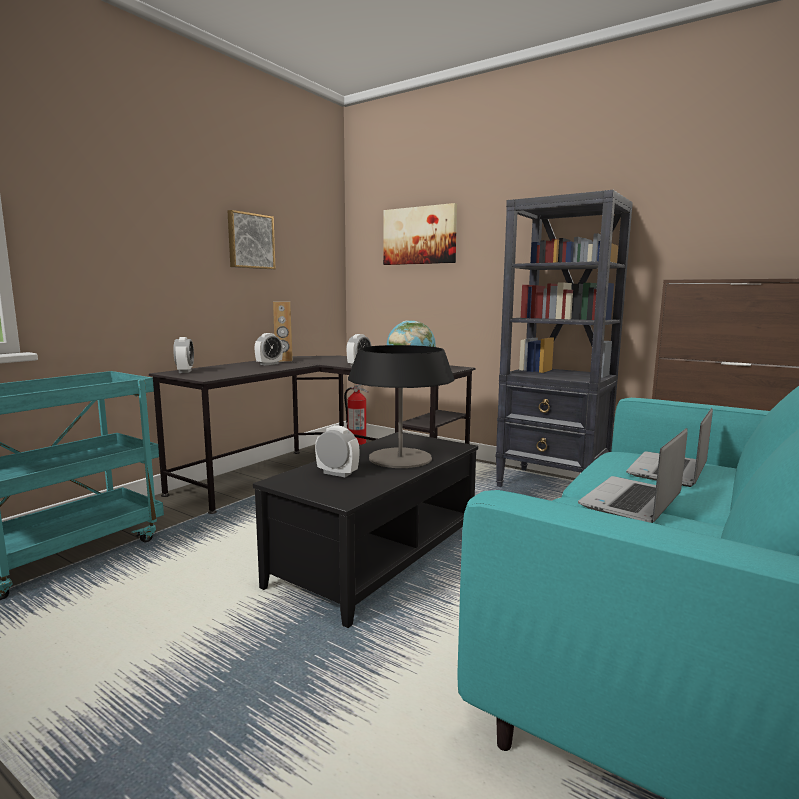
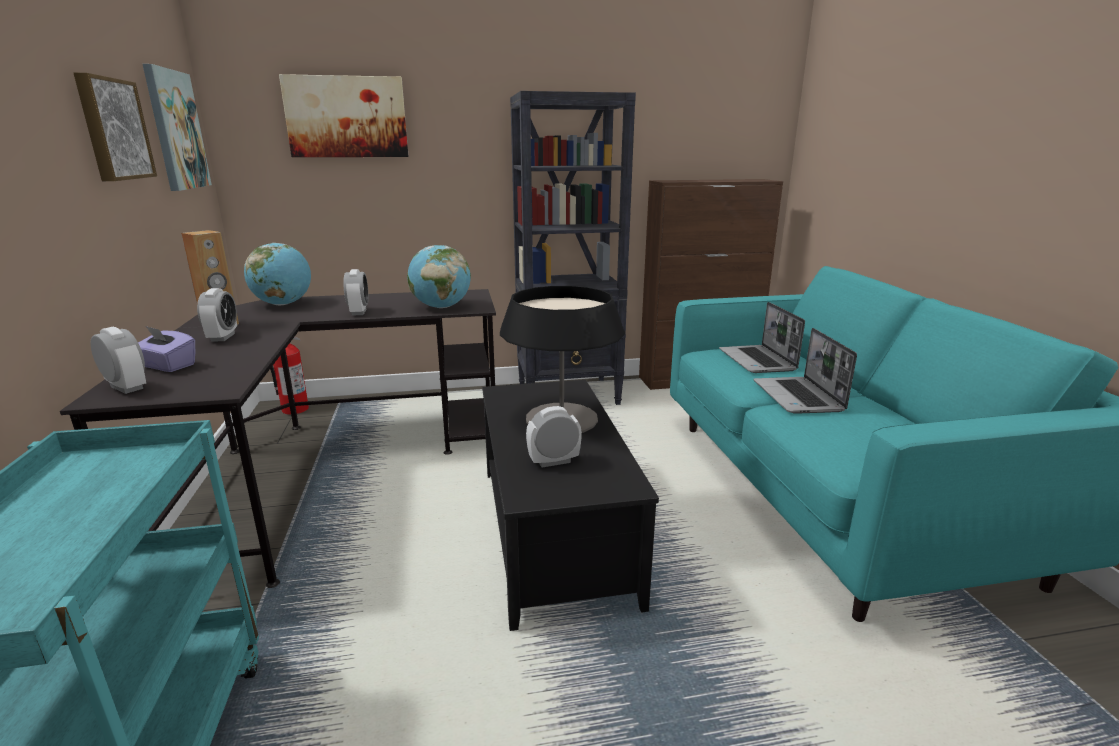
camera: 45 degrees left, 10 degrees up
(218, 368) = (167, 366): none -> purple tissue box
(311, 246) = (176, 130): none -> picture
(336, 358) = (283, 304): none -> globe

